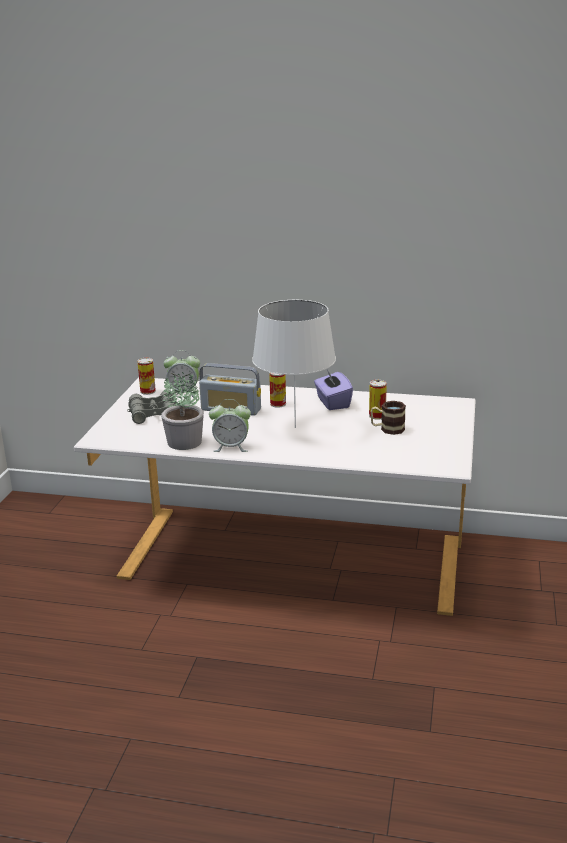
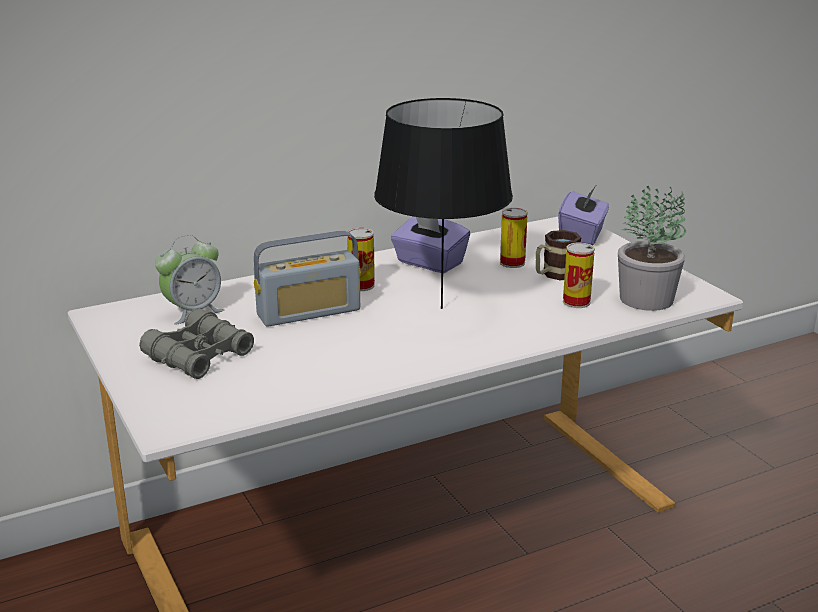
camera: 40 degrees left, 0 degrees up
(148, 391) = (126, 326): can -> can (576, 302)
(185, 442) = (326, 379): potted plant -> potted plant (647, 299)
(231, 447) = (406, 363): alarm clock -> none
(295, 427) = (441, 308): white table lamp -> black table lamp
(448, 413) = (582, 236): none -> purple tissue box

